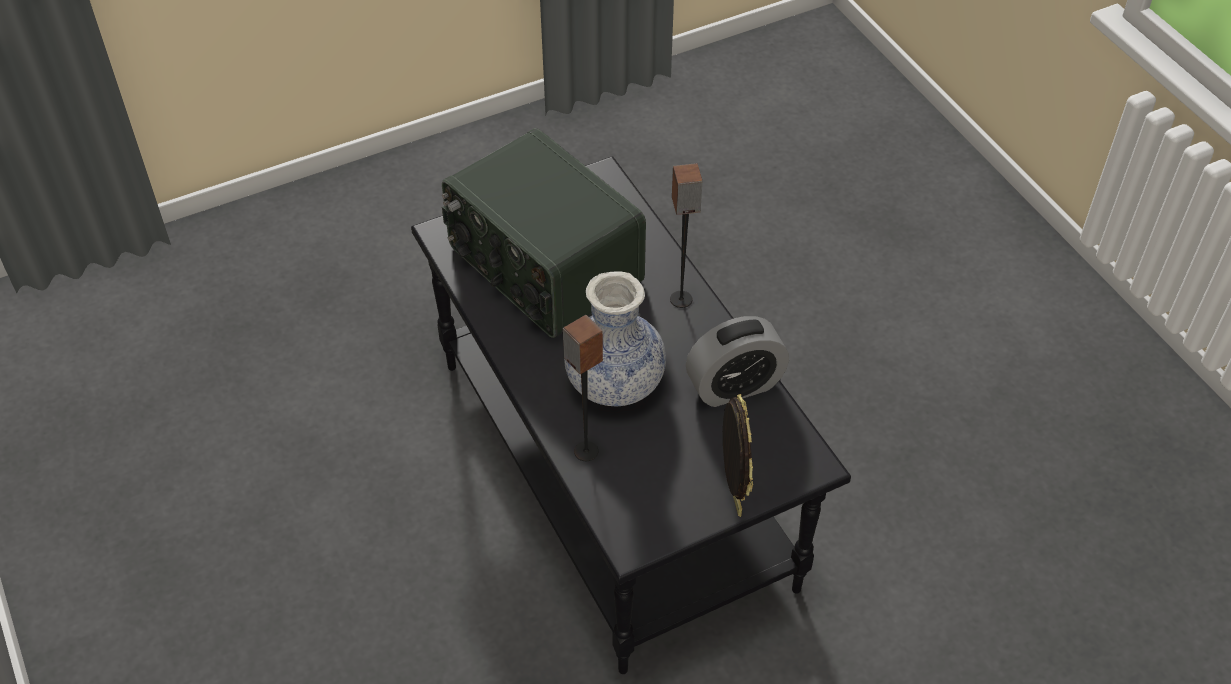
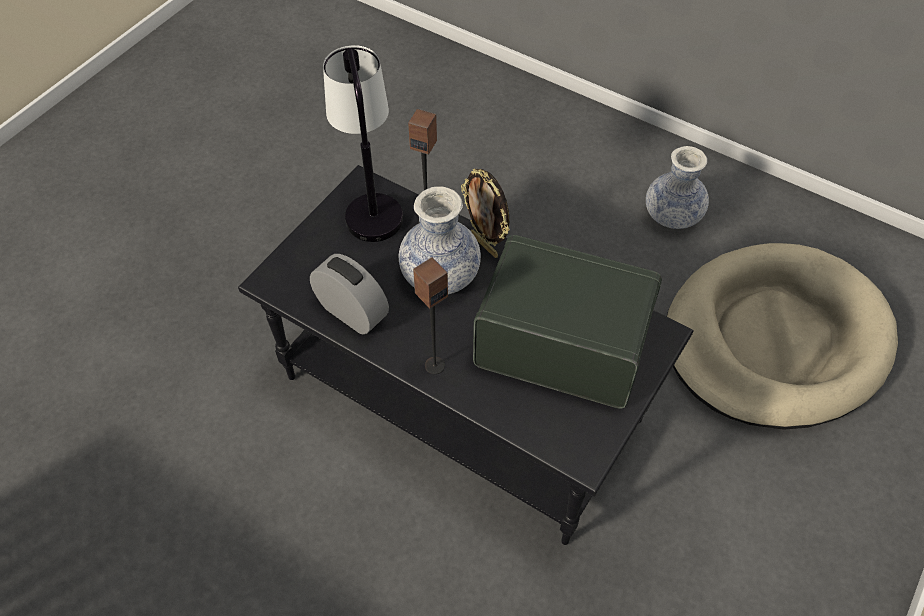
camera: 150 degrees right, 5 degrees up
(180, 567) = (672, 216): none -> vase
(238, 373) = (774, 340): none -> beige dog bed
(636, 515) = (369, 199): none -> table lamp
(732, 495) = (314, 237): picture frame -> picture frame (485, 245)
(734, 386) = (352, 312): alarm clock -> alarm clock turned 90 degrees clockwise

